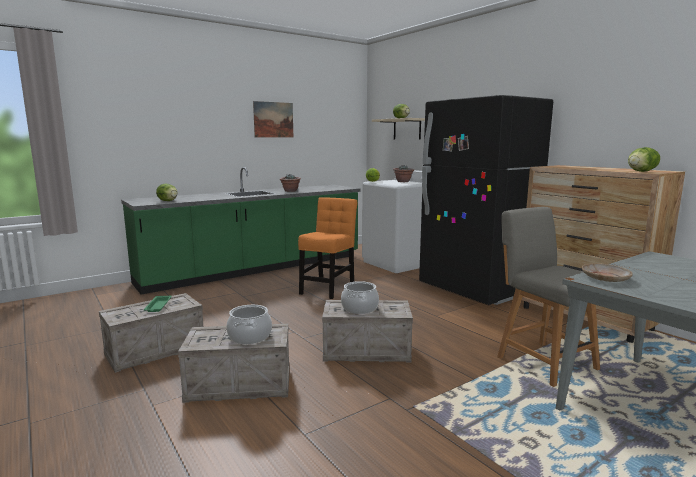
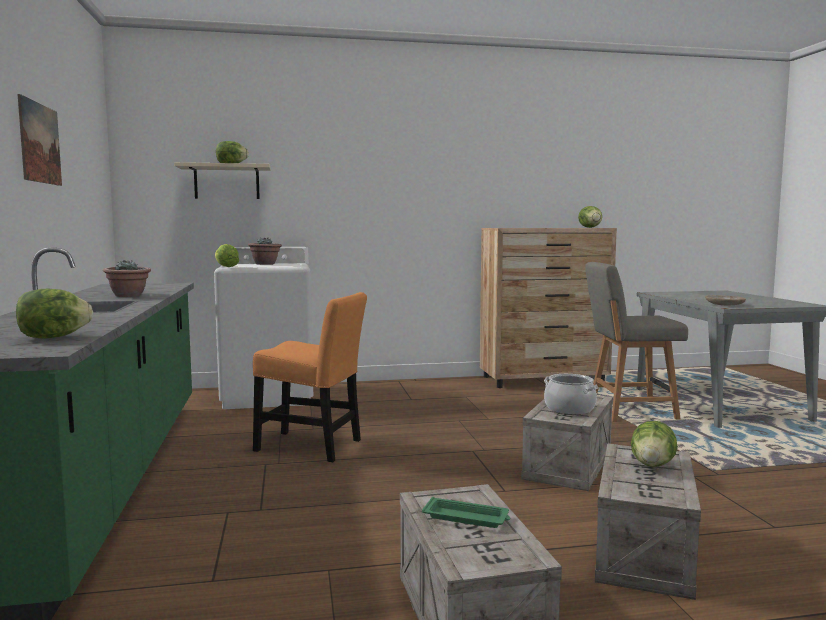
camera: 65 degrees left, 5 degrees down
(250, 336) = (652, 465): cooking pot -> lettuce
(328, 288) = (313, 446): orange chair -> orange chair turned 150 degrees clockwise
(475, 289) = (426, 390): black fridge -> none

